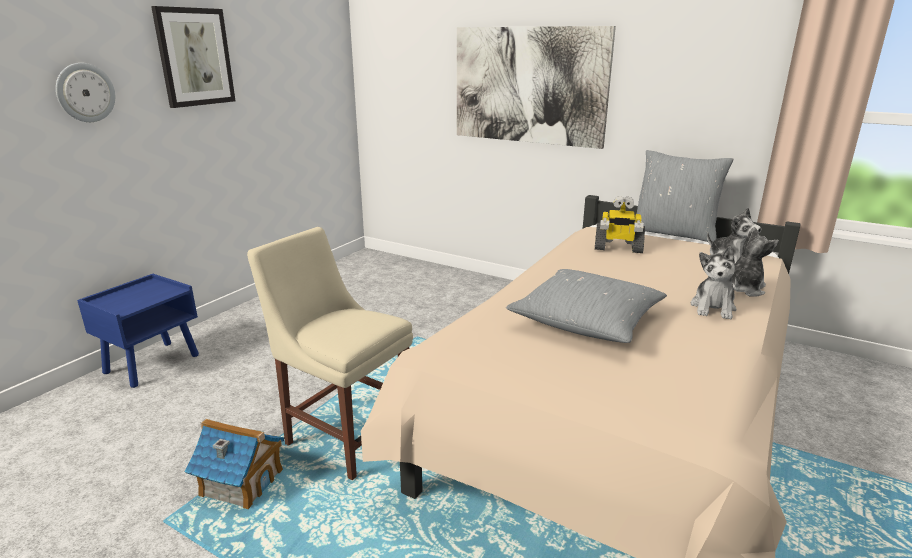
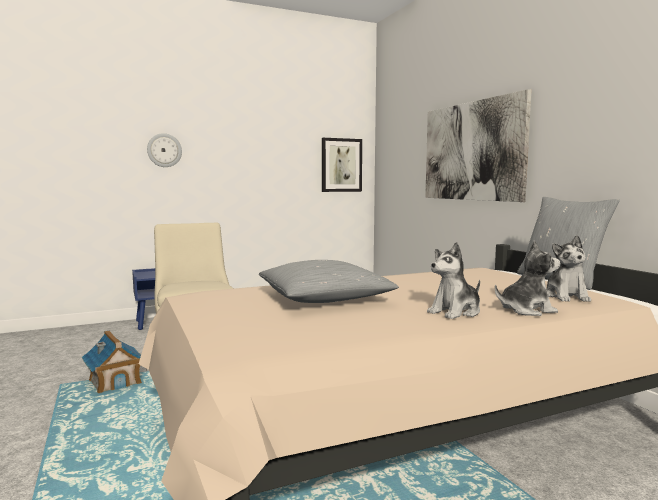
camera: 35 degrees right, 15 degrees down
(194, 57) = (240, 135): picture -> picture (341, 165)
(617, 248) = (467, 277): toy robot -> none

